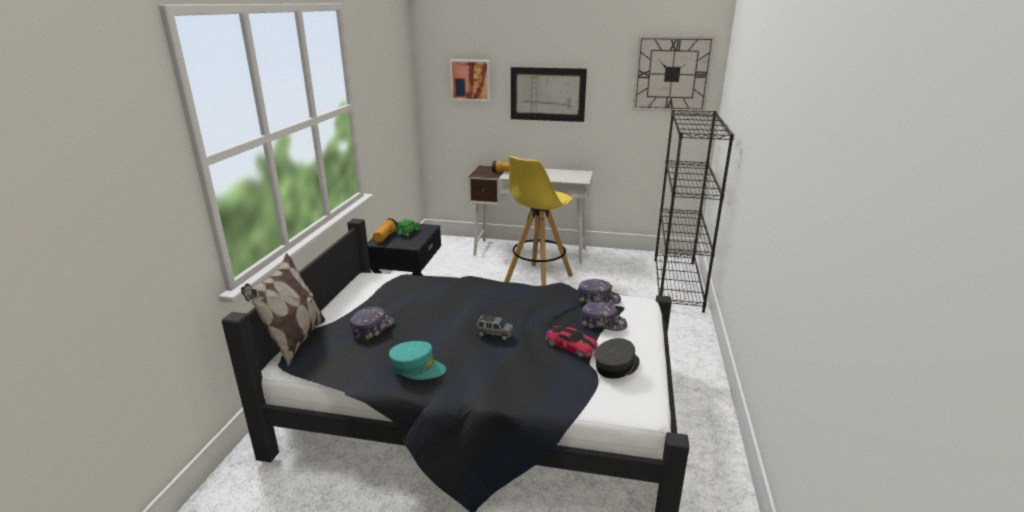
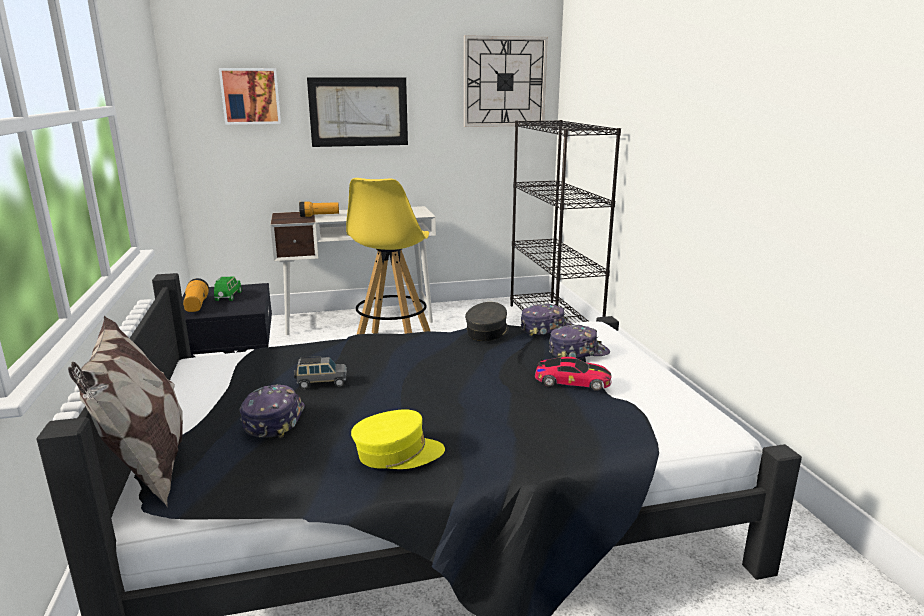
camera: 25 degrees left, 5 degrees down
(417, 368) = (397, 453): turquoise cap -> yellow cap
(494, 334) = (465, 389): grey toy car -> grey toy car (321, 383)
(616, 366) = (645, 390): grey cap -> grey cap (487, 332)

